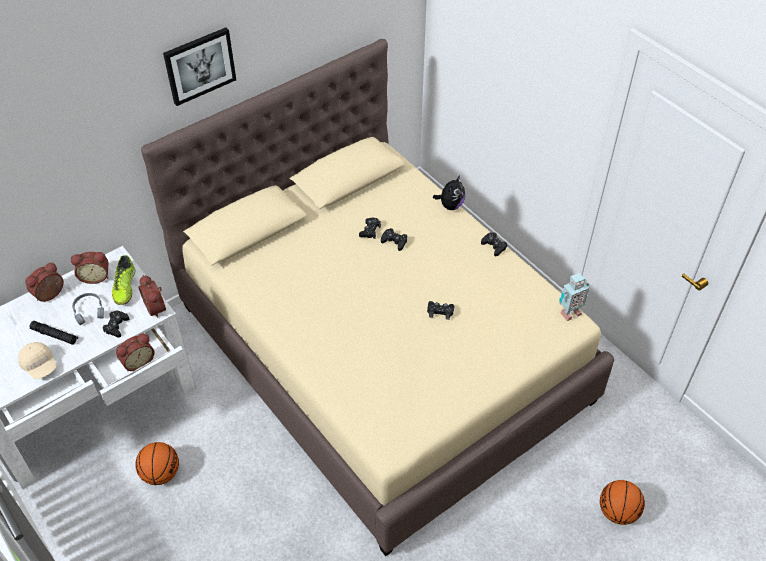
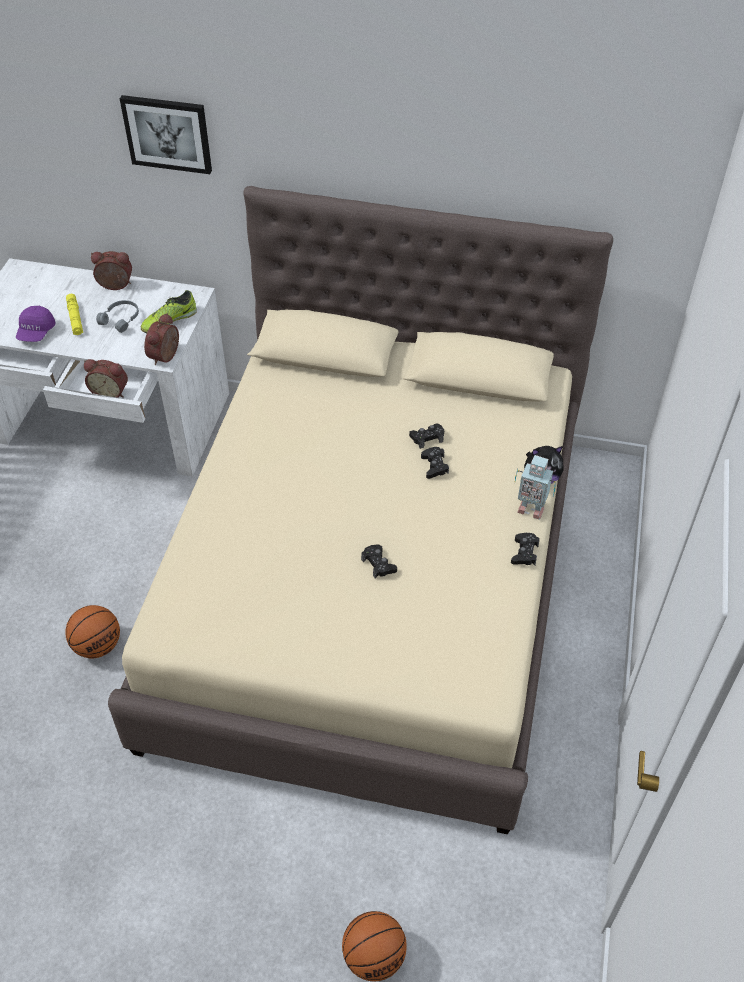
camera: 50 degrees right, 0 degrees up
(40, 365) = (36, 332): beige cap -> purple cap
(55, 335) = (75, 318): black flashlight -> yellow flashlight
(95, 276) = (162, 296): alarm clock -> none
(116, 326) = (120, 346): black game controller -> none
(161, 473) = (82, 517): basketball -> basketball (97, 645)
(199, 65) = (345, 131): picture -> picture (167, 133)
(569, 313) = (501, 684): toy robot -> toy robot (530, 508)

